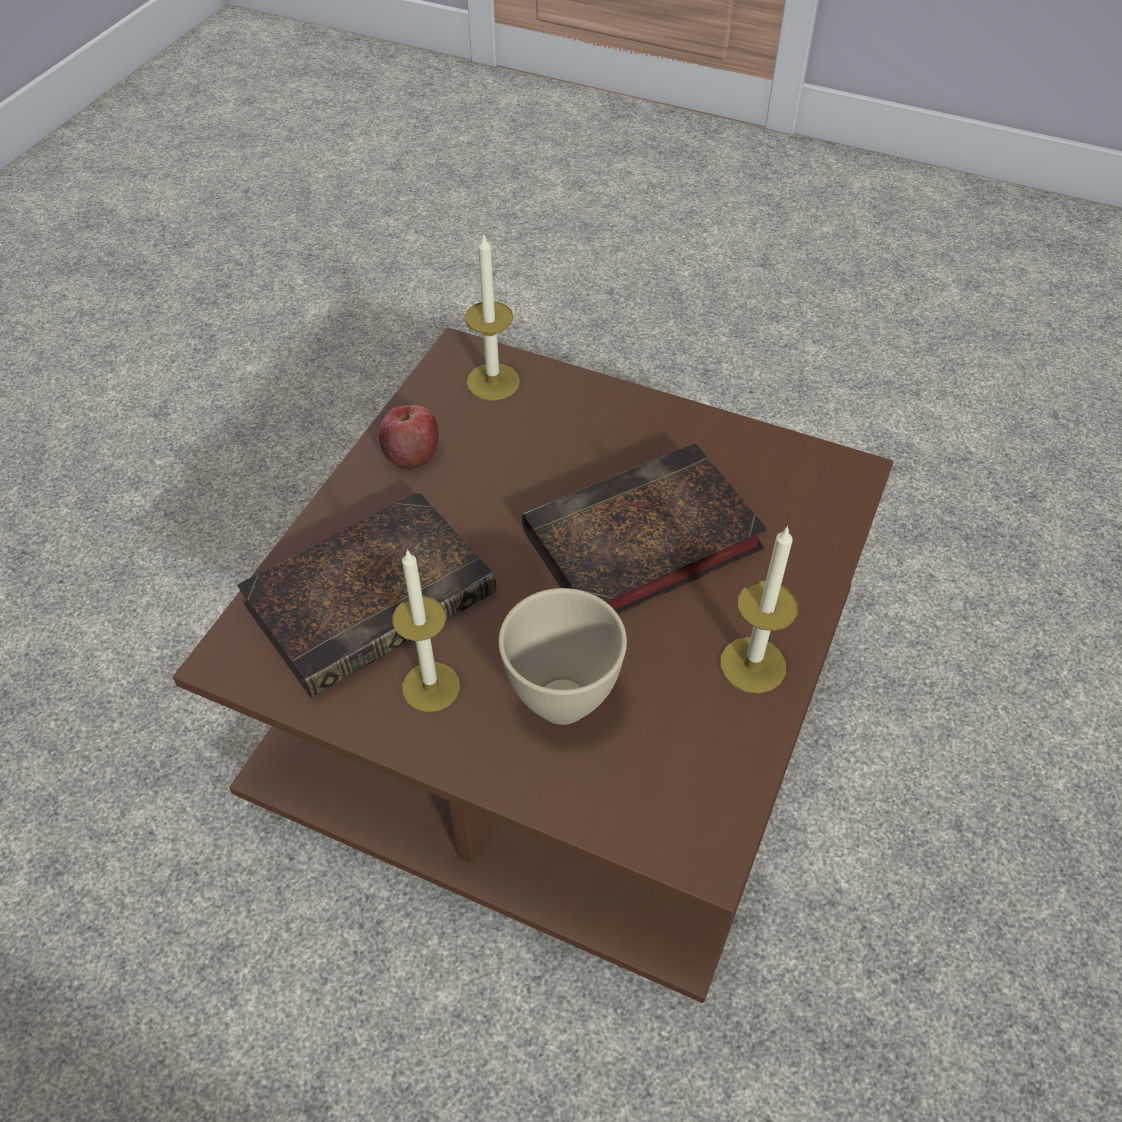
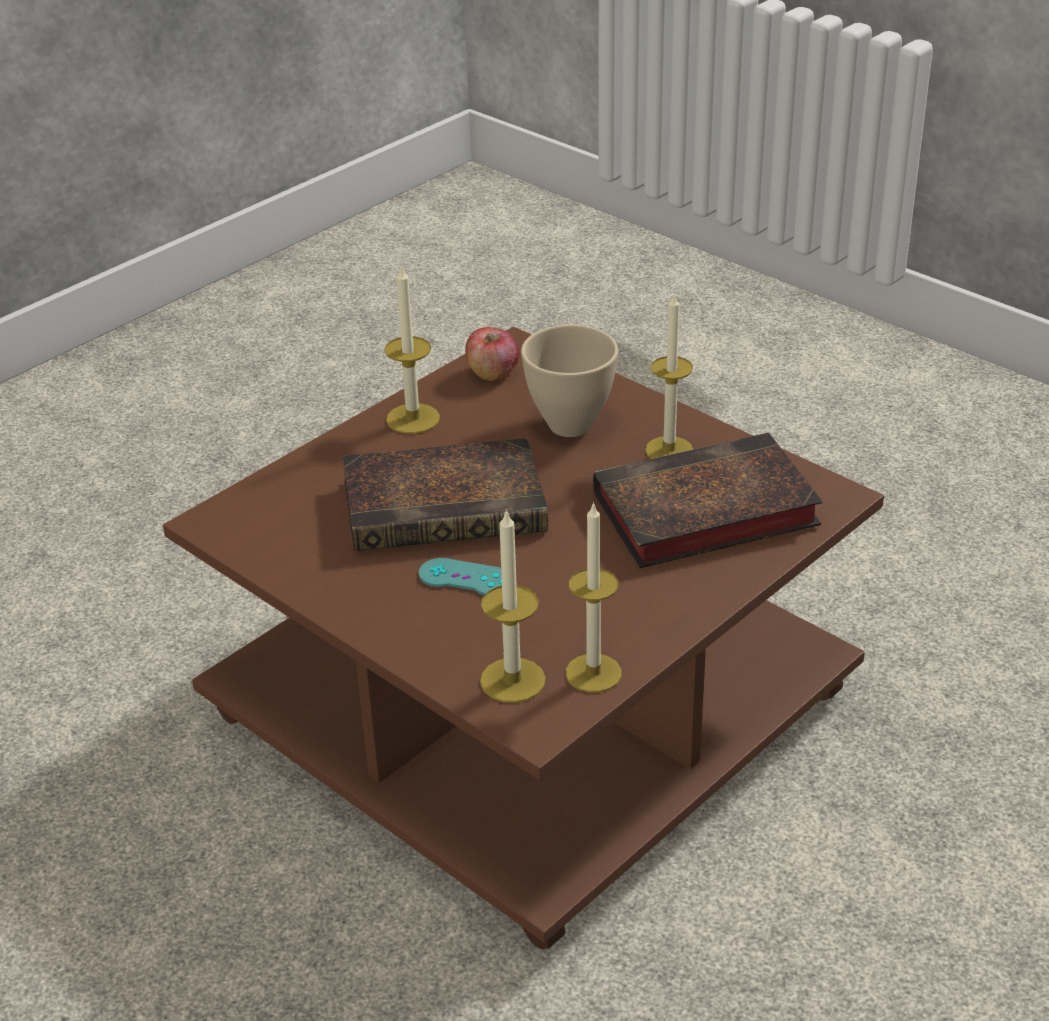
camera: 160 degrees left, 15 degrees down
(411, 453) = (632, 622): apple -> apple (493, 373)
(430, 401) = (593, 673): none -> candle
(577, 464) = (466, 578): none -> turquoise game controller

